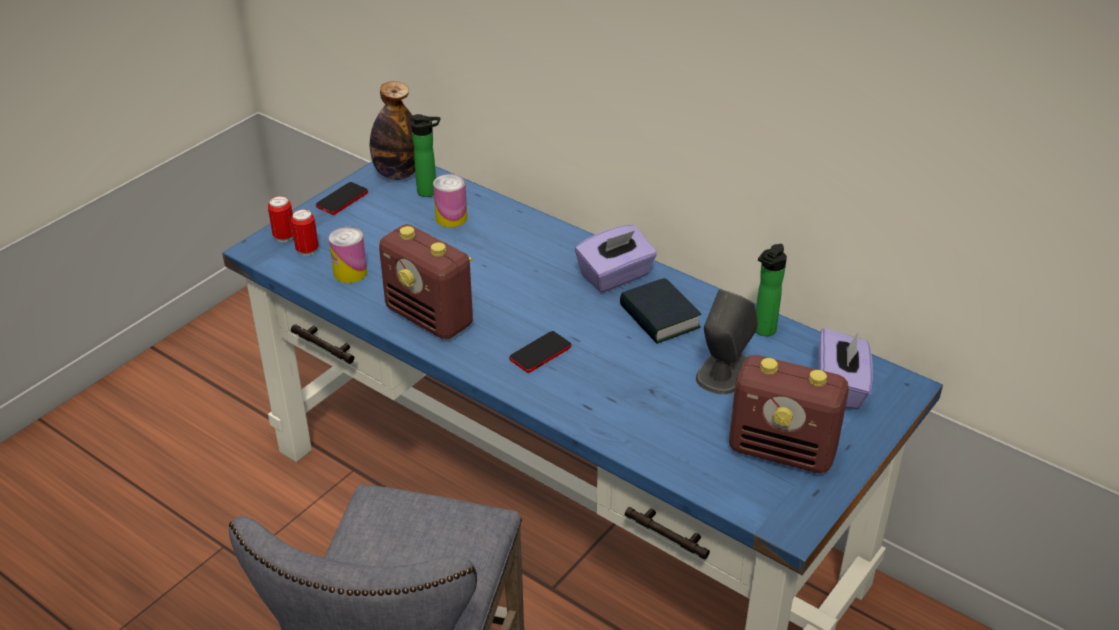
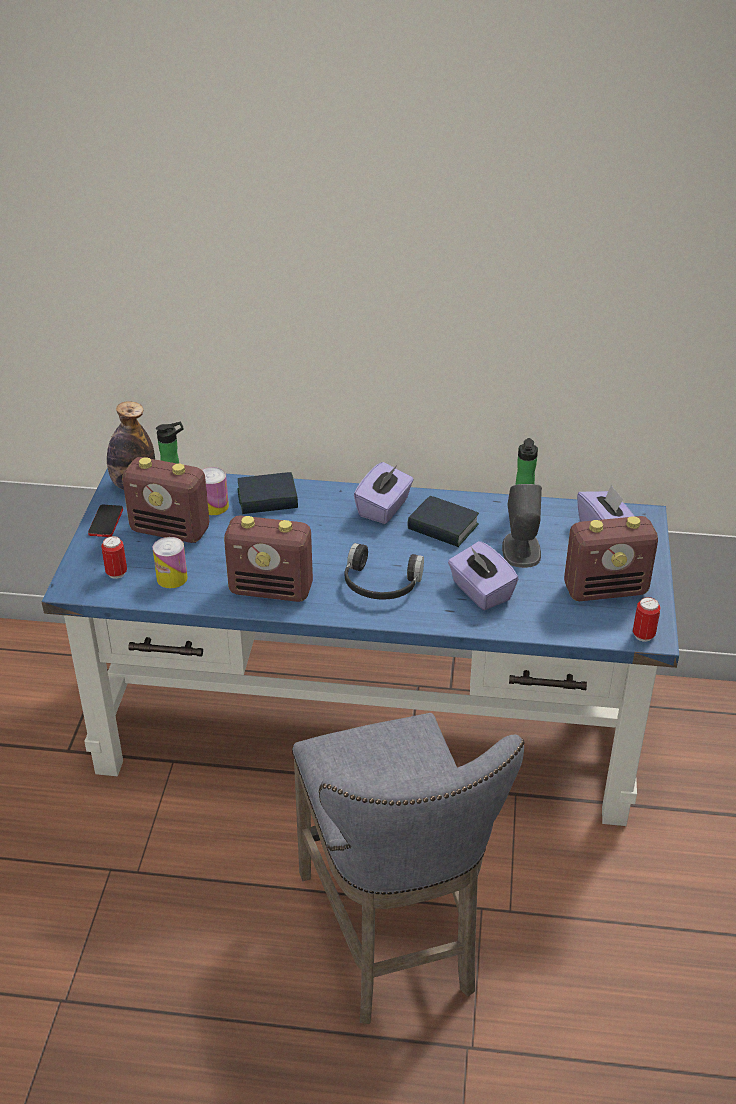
camera: 30 degrees left, 0 degrees up
(284, 236) = (85, 569): can -> can (643, 635)
(391, 227) = (171, 530): none -> radio
(508, 228) = (267, 499): none -> book
(540, 353) = (380, 585): phone -> black headphones
(638, 400) = (480, 592): none -> purple tissue box

